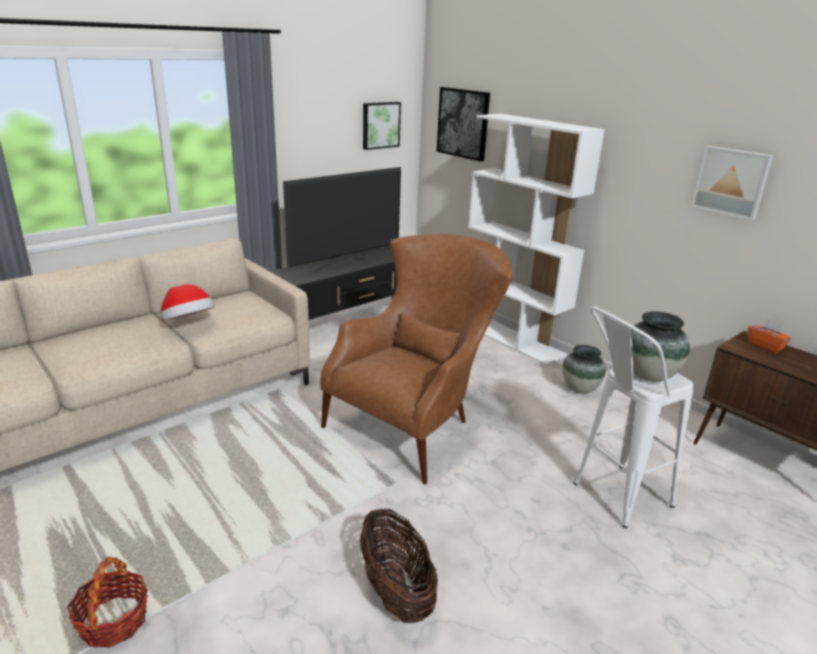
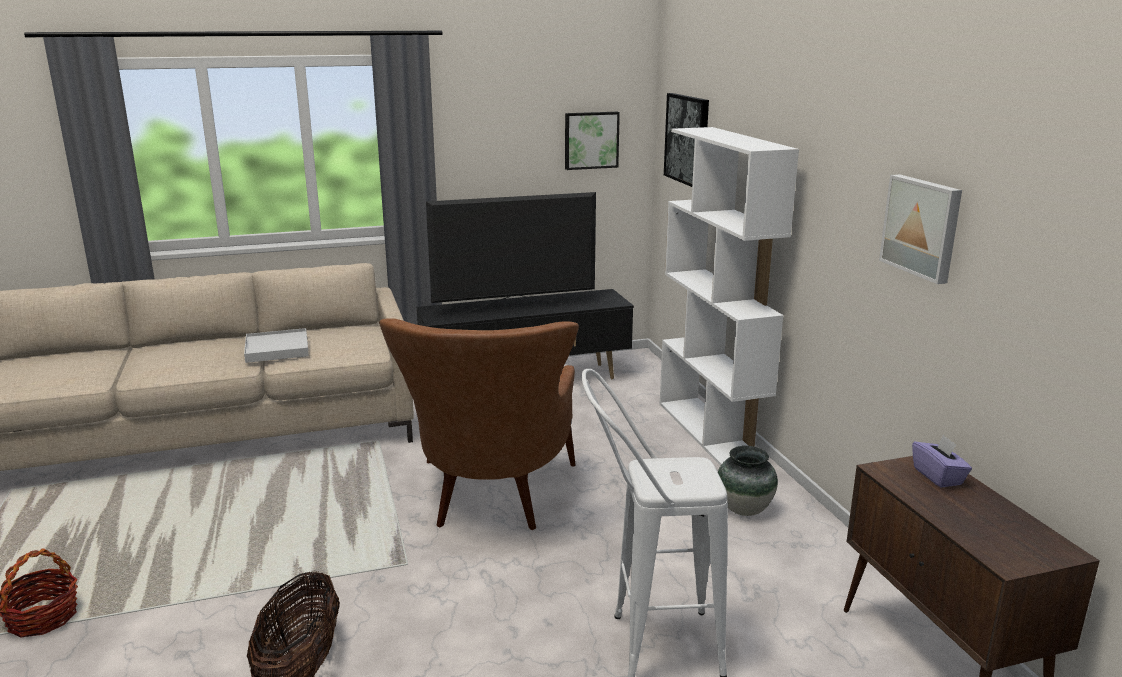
camera: 25 degrees right, 5 degrees down
(188, 324) = (277, 349): hat -> white tray
(416, 422) = (491, 505): brown armchair -> brown armchair turned 120 degrees clockwise
(650, 376) = (675, 476): vase -> none
(765, 346) = (938, 476): orange tissue box -> purple tissue box

